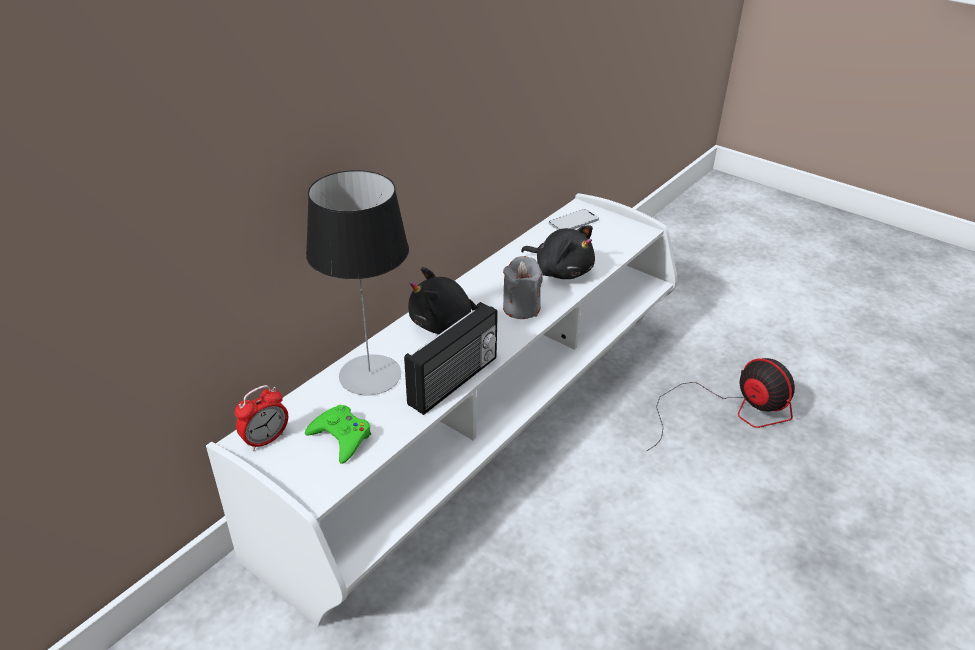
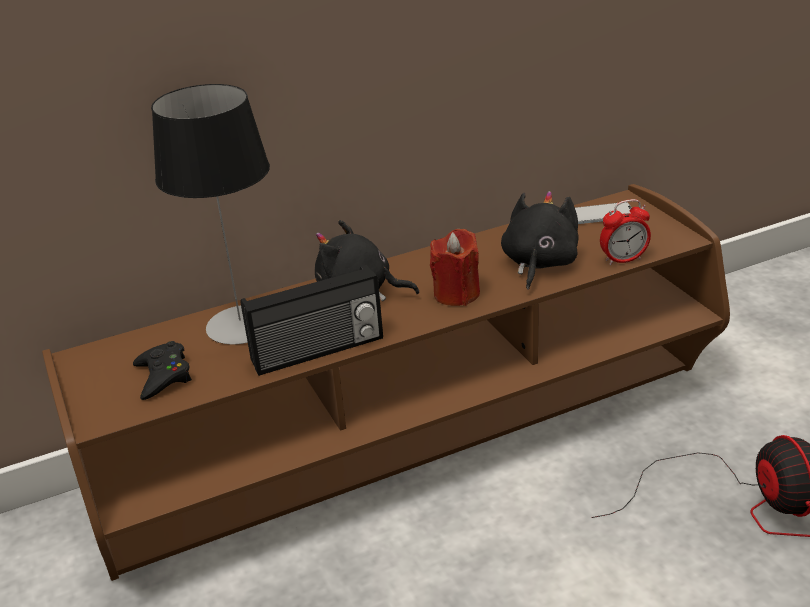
camera: 30 degrees right, 5 degrees down
(266, 440) = (97, 360): alarm clock -> alarm clock (623, 260)
(341, 437) = (163, 376): green game controller -> black game controller
(485, 430) = (416, 441): white tv stand -> brown tv stand
(521, 308) = (456, 294): grey candle -> red candle
(561, 271) = (538, 264): black plush toy -> black plush toy turned 135 degrees counterclockwise

